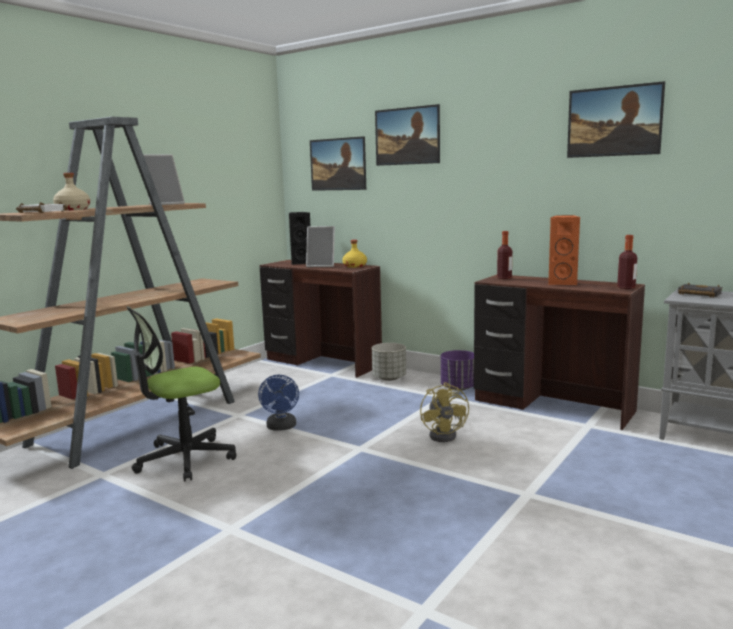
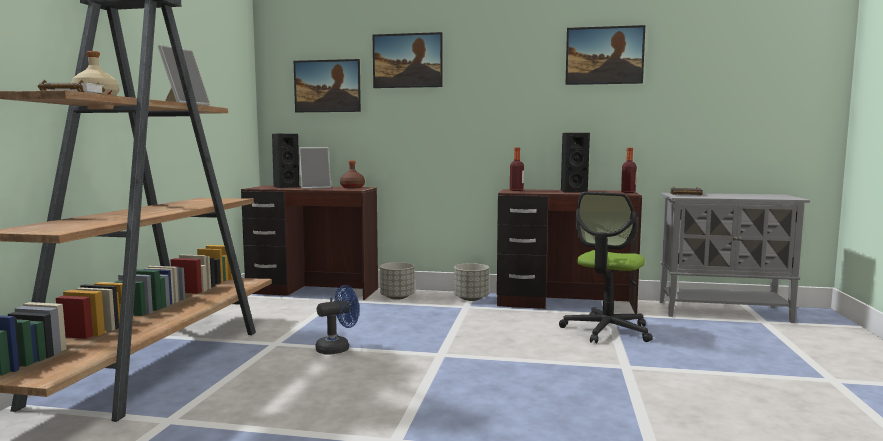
camera: 25 degrees left, 5 degrees down
(185, 459) = (260, 390): office chair -> office chair (606, 331)
(281, 427) = (338, 348): blue fan -> blue fan turned 90 degrees counterclockwise
(354, 266) = (352, 187): yellow bottle -> brown bottle
(446, 435) = (505, 334): yellow fan -> none
(459, 388) = (471, 299): purple planter -> grey planter
(562, 283) = (572, 191): orange speaker -> black speaker

